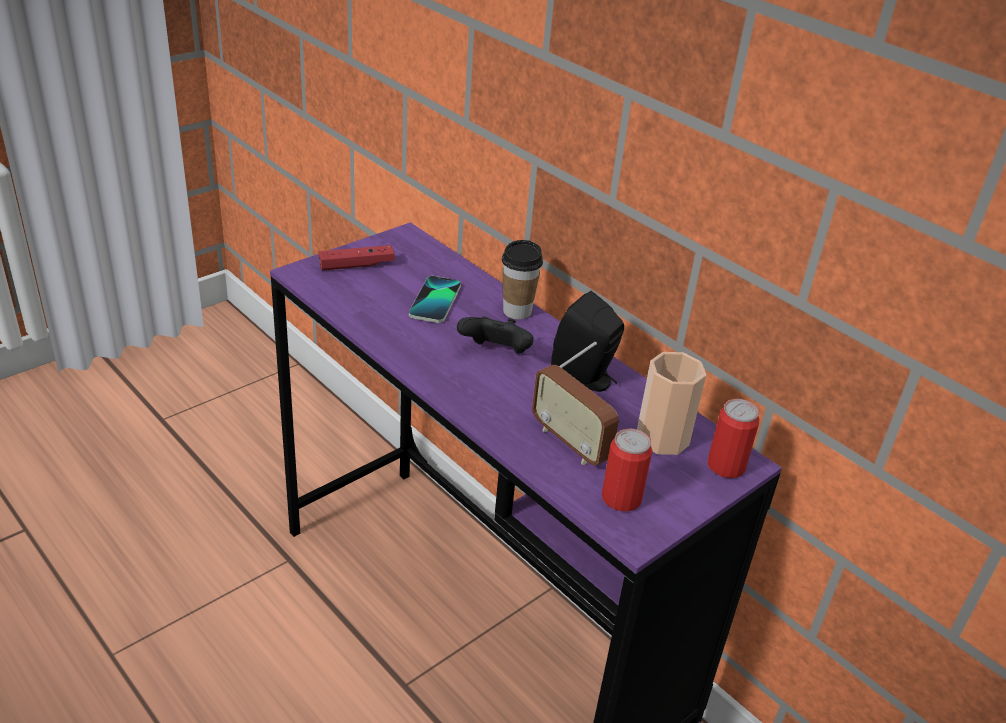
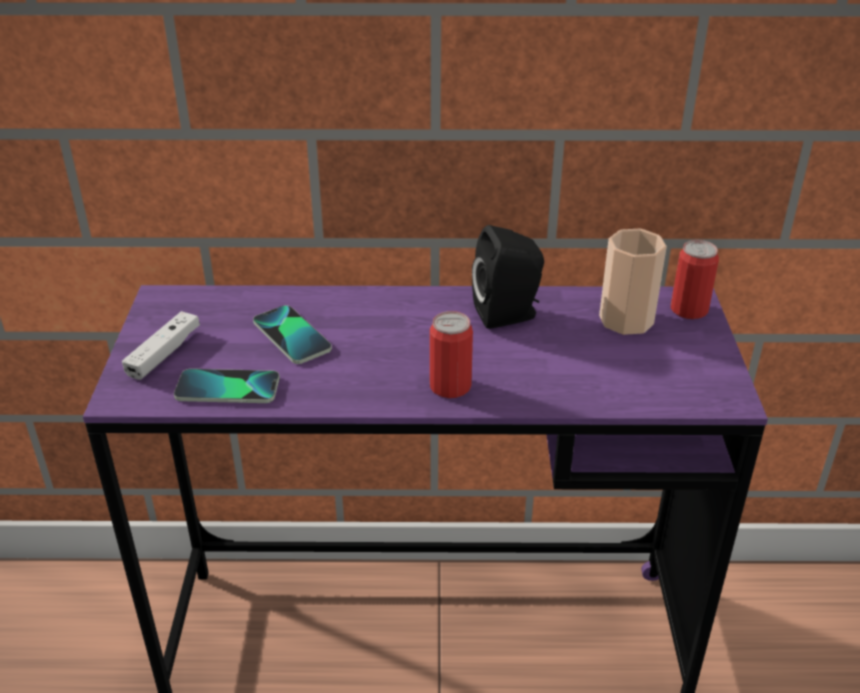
camera: 45 degrees left, 0 degrees up
(354, 304) = (227, 388): none -> phone
(356, 265) = (164, 353): red game controller -> white game controller
(496, 354) = (417, 344): black game controller -> none
(517, 311) = (370, 300): cup -> none
(570, 443) = (584, 369): radio -> none
(621, 498) = (679, 381): can -> can (450, 386)

